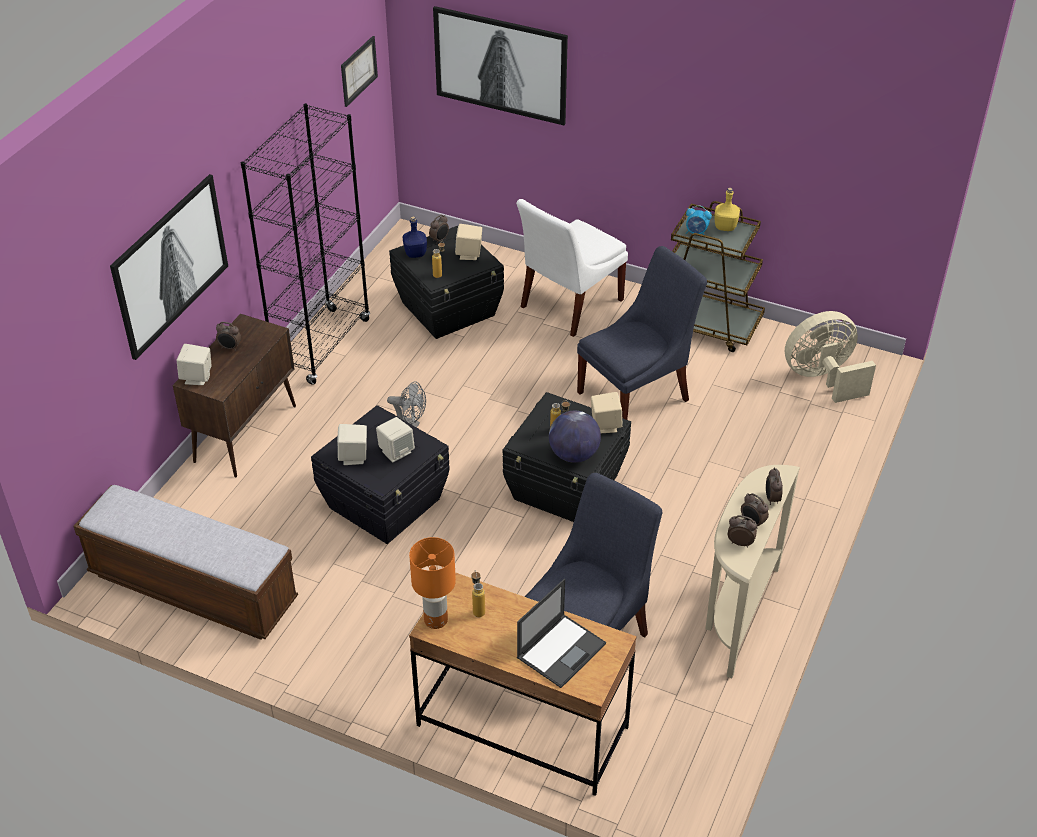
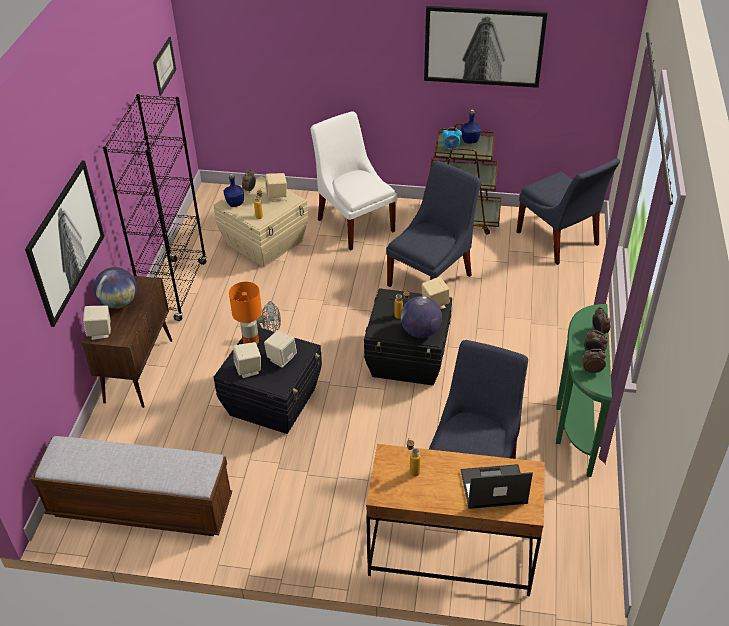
camera: 15 degrees left, 0 degrees up
(230, 348) = (119, 303): alarm clock -> globe
(436, 620) = (383, 487): orange table lamp -> orange table lamp (251, 341)
(449, 309) = (265, 242): black storage box -> beige storage box
(500, 65) = (275, 45): picture -> picture (483, 46)
(561, 650) = (492, 487): laptop -> laptop turned 120 degrees counterclockwise
(568, 305) = (354, 223): white chair -> white chair turned 120 degrees clockwise
(726, 227) = (470, 140): yellow bottle -> blue bottle
(736, 615) = (573, 427): beige console table -> green console table
(822, 378) = (559, 240): beige fan -> blue chair

